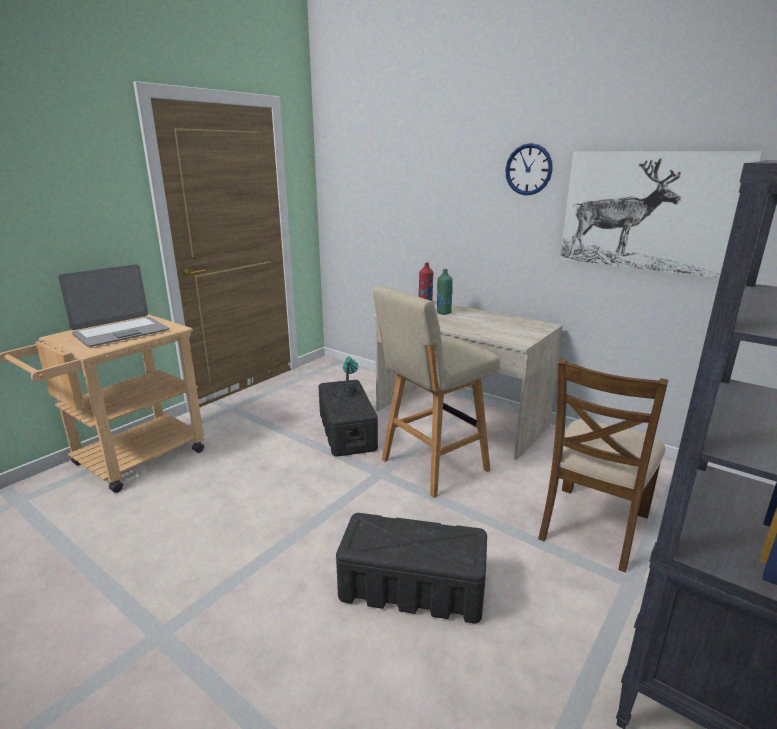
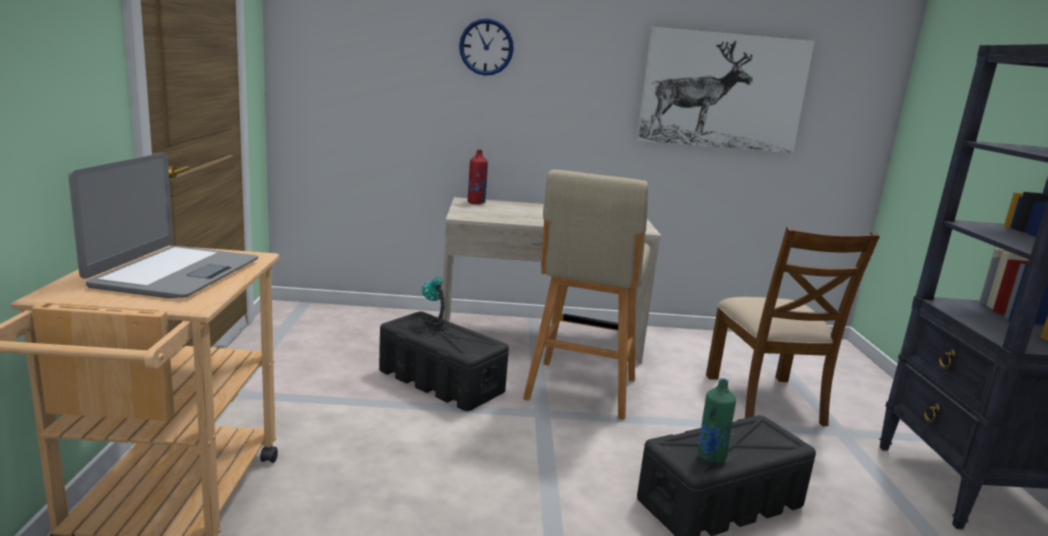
camera: 40 degrees left, 5 degrees down
(443, 313) = (515, 210): green bottle -> green bottle (710, 457)
(528, 169) = (600, 42): wall clock -> wall clock (486, 47)

